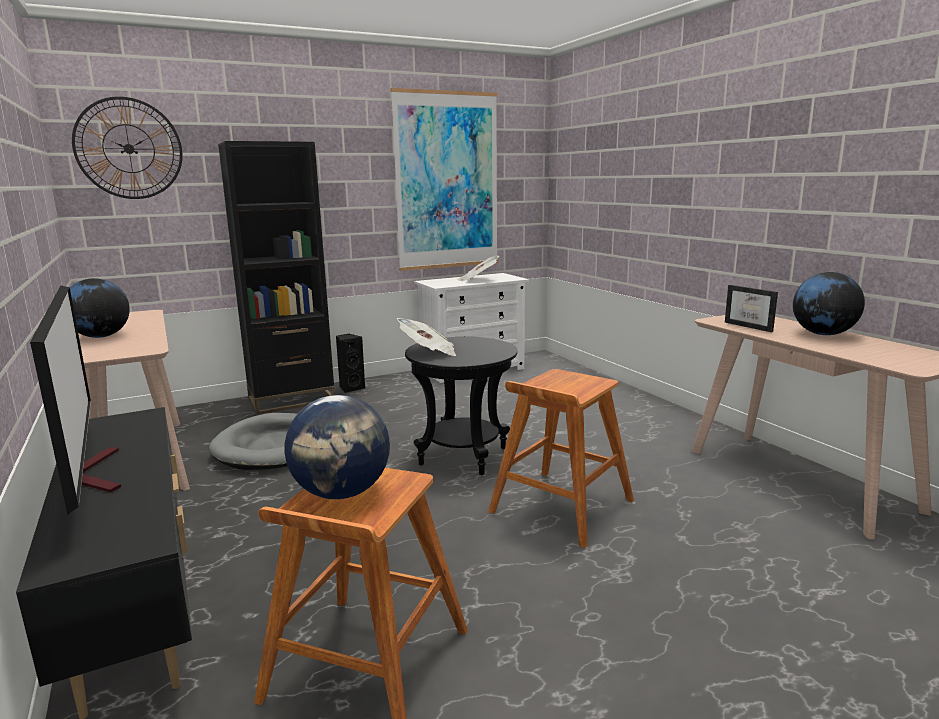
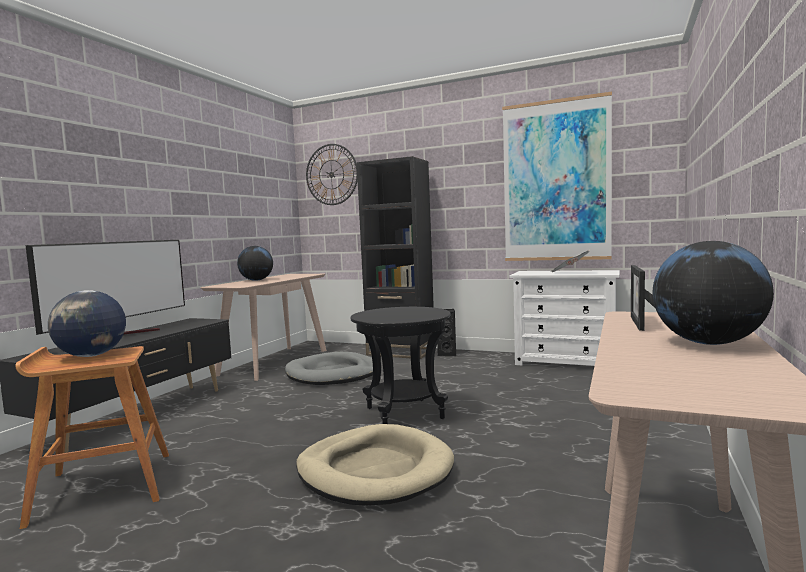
camera: 50 degrees right, 10 degrees down
(428, 352) = (376, 312): newspaper -> none
(560, 507) = (375, 470): brown stool -> beige dog bed

